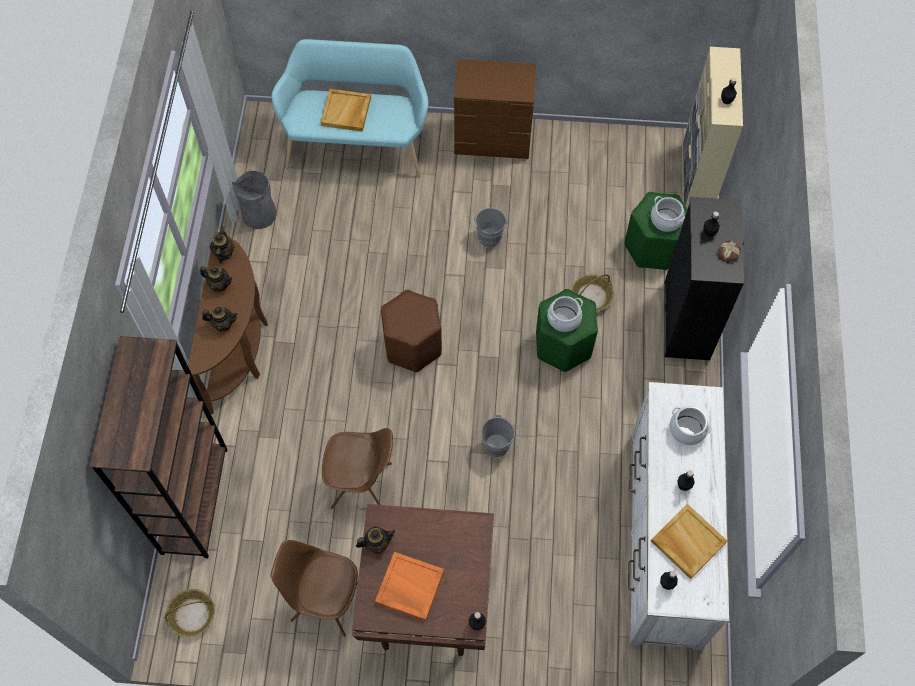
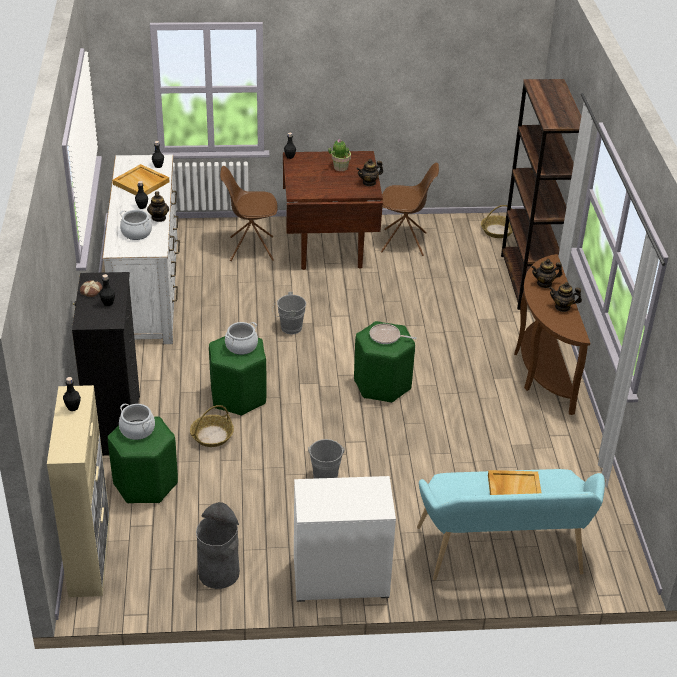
camera: 170 degrees right, 25 degrees down
(223, 253) = (571, 328): teapot -> teapot (159, 218)
(259, 214) = (579, 475): grey trash can -> grey trash can (219, 573)
(363, 486) = (397, 298): brown chair -> brown chair (250, 249)
(408, 316) = (387, 337): none -> frying pan
(409, 587) = (340, 167): orange tray -> potted plant
(413, 345) = (382, 385): brown stool -> green stool
(493, 139) = (340, 578): brown dresser -> white dresser

